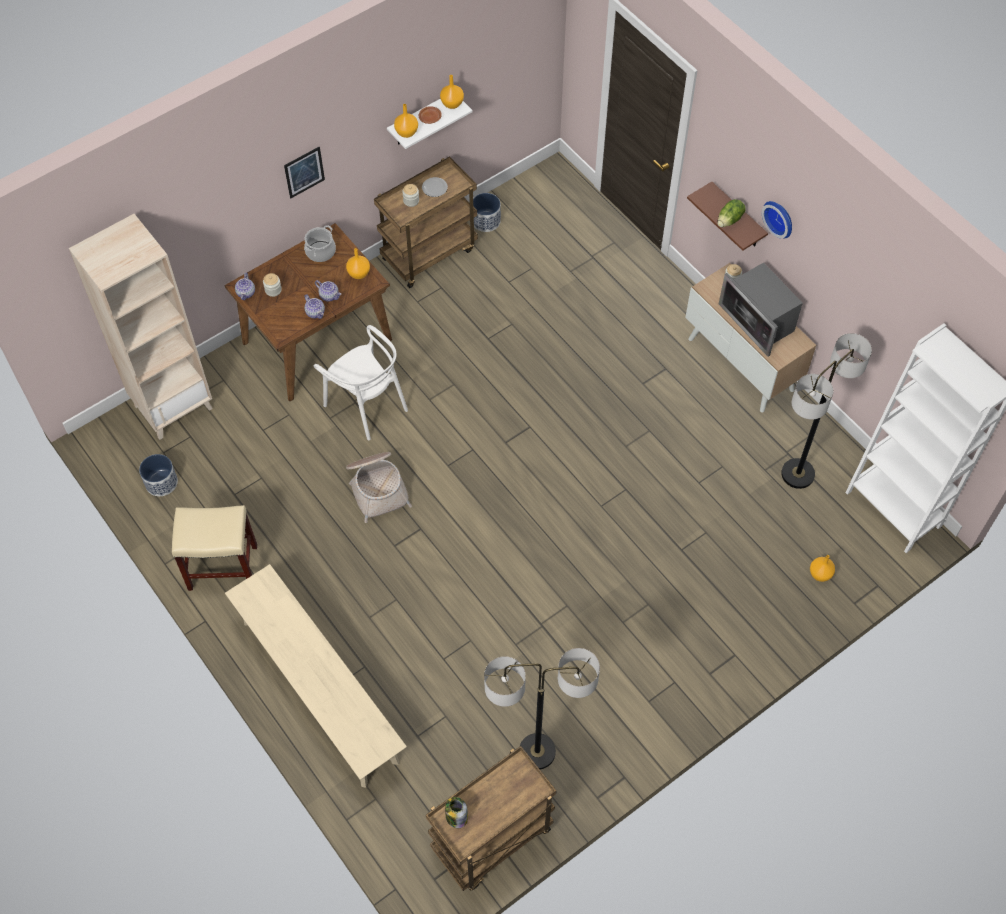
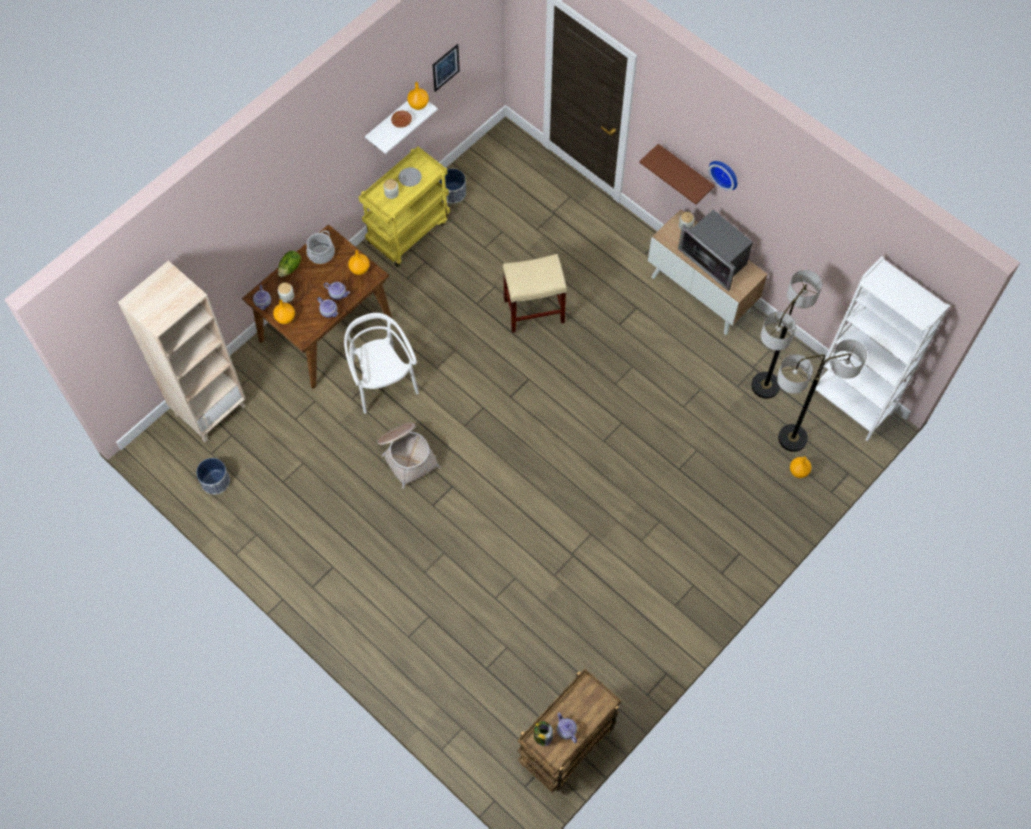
camera: 10 degrees left, 5 degrees up
(224, 567) = (288, 548): beige stool -> beige stool (534, 310)
(304, 172) = (300, 189): picture -> picture (445, 67)
(319, 691) = (395, 643): beige bench -> none
(367, 405) = (382, 381): white chair -> white chair turned 150 degrees counterclockwise
(407, 132) = (384, 138): orange vase -> orange vase (286, 318)
(429, 253) = (408, 231): brown cart -> yellow cart
(485, 814) = (566, 730): none -> teapot
(537, 752) = (590, 664): floor lamp -> floor lamp (792, 438)
(730, 220) = (680, 178): lettuce -> lettuce (290, 268)

